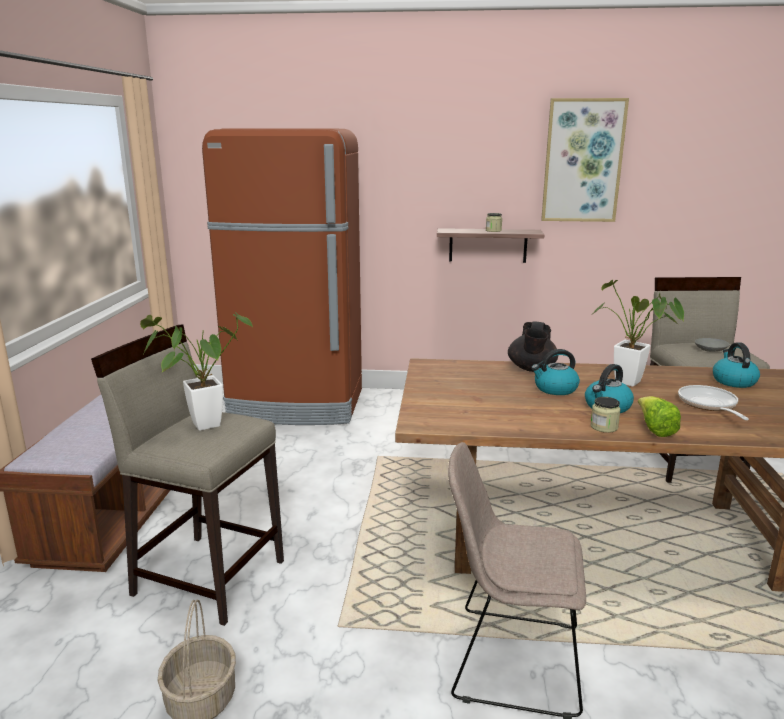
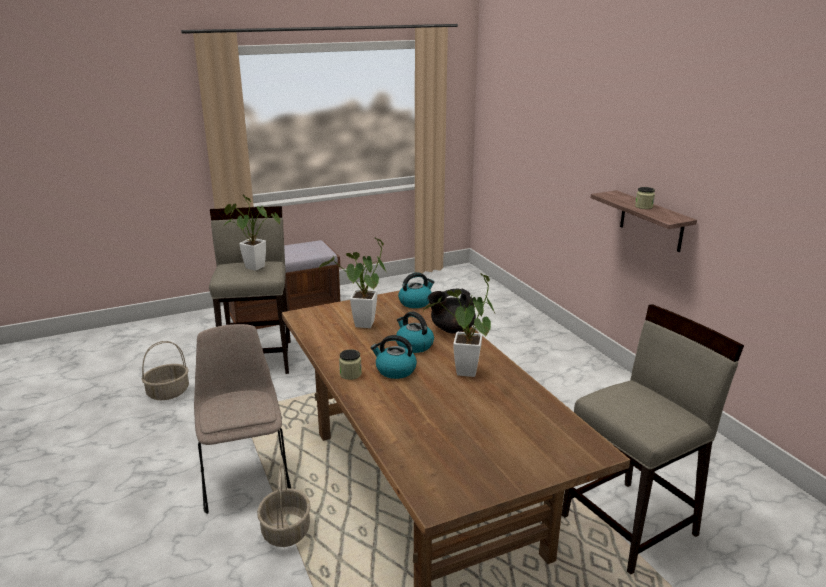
camera: 60 degrees right, 5 degrees up
(297, 405) = (486, 308): brown fridge -> none
(488, 400) = (363, 326): none -> potted plant
(583, 161) = (747, 150): picture -> none
(637, 650) = (285, 530): none -> basket
(654, 429) = (364, 394): lettuce -> none
(709, 405) = (448, 414): frying pan -> none
(710, 350) = (640, 406): grey bowl -> none
(733, 381) = (535, 423): kettle -> kettle (415, 302)

